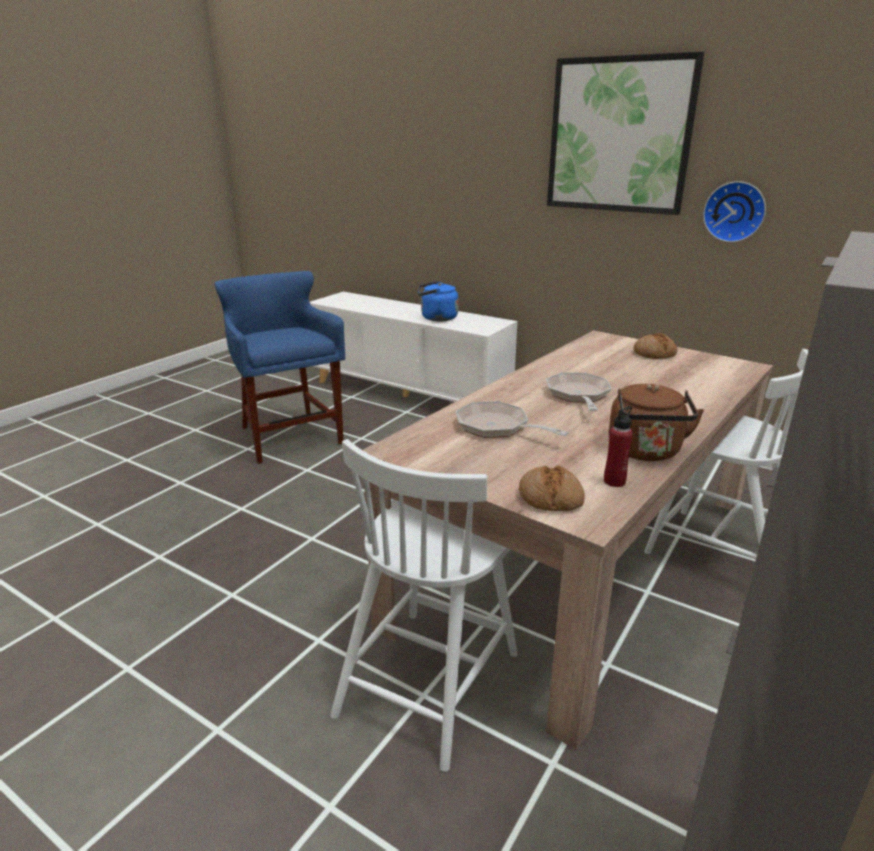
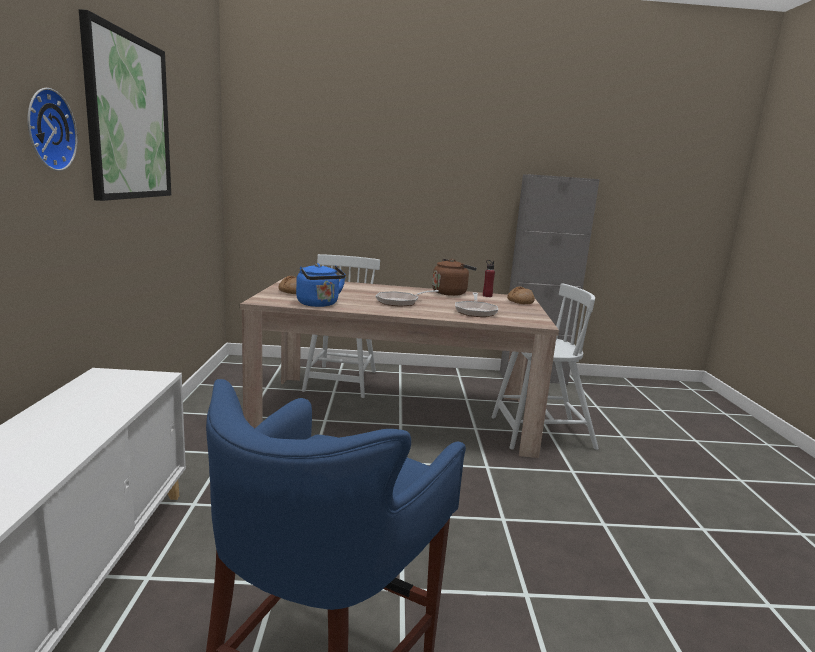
camera: 125 degrees left, 10 degrees down
(436, 318) = (90, 413): blue kettle -> blue kettle (319, 304)
(734, 211) = (182, 188): wall clock -> wall clock (47, 129)

